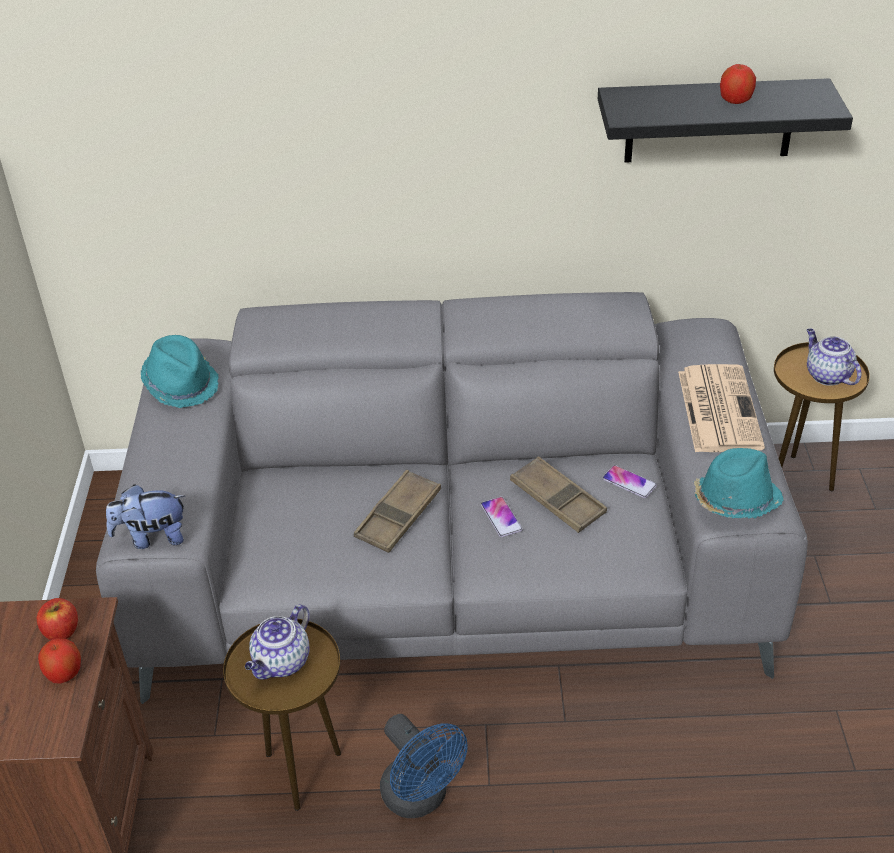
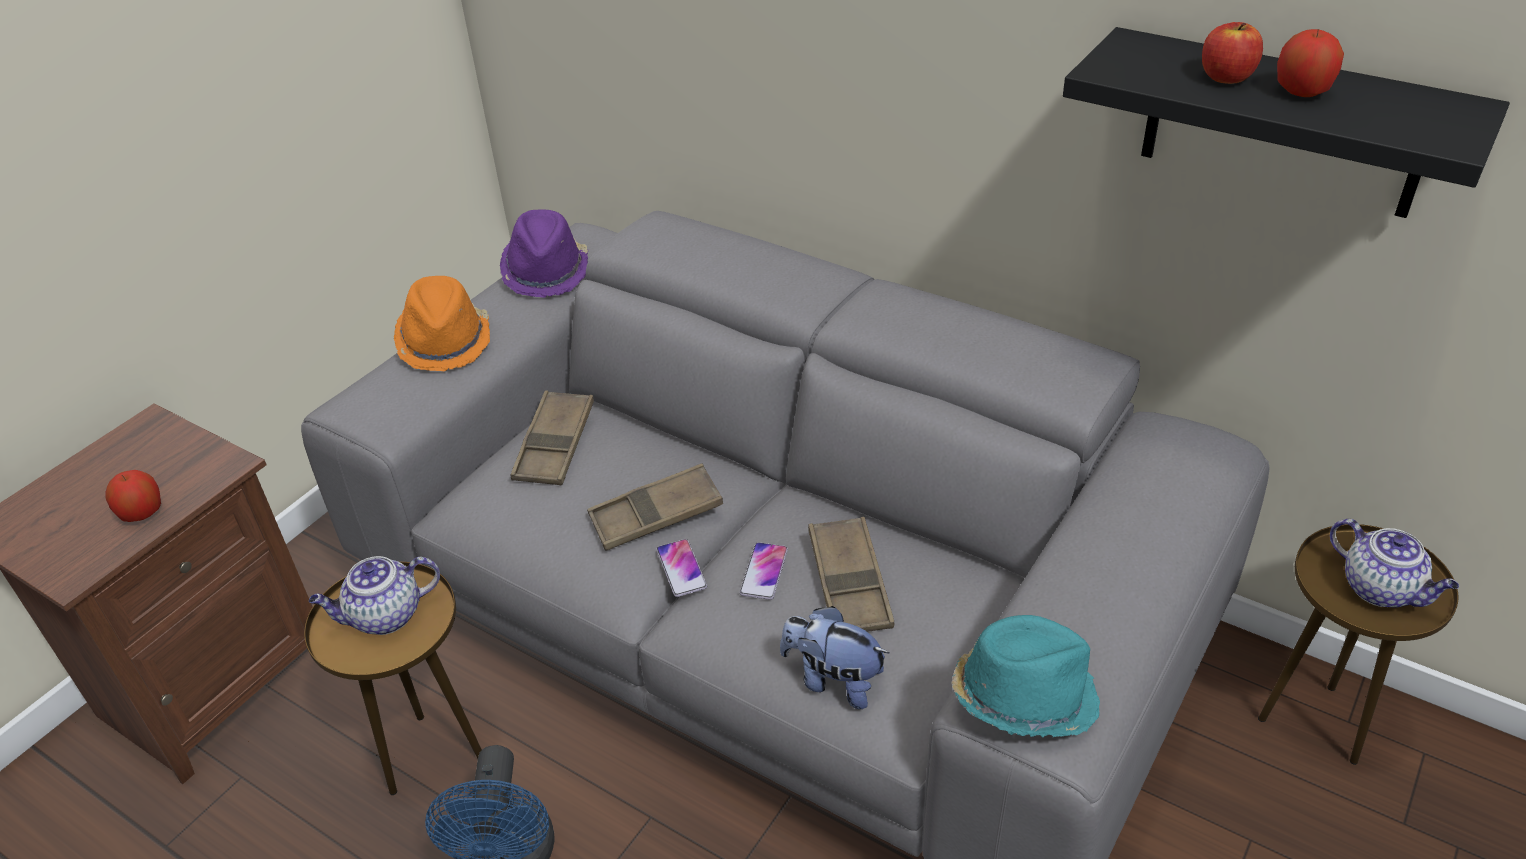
camera: 35 degrees right, 0 degrees up
(61, 631) = (186, 470): apple -> apple (1226, 77)
(152, 537) = (359, 415): plush toy -> plush toy (833, 680)
(160, 462) = (445, 341): none -> orange hat
(181, 384) = (546, 271): turquoise hat -> purple hat
(280, 505) = (555, 445): none -> brown tray
(629, 482) = (960, 604): phone -> phone (681, 569)
(718, 408) = (1121, 558): newspaper -> none
(827, 375) = (1381, 589): teapot -> teapot turned 135 degrees clockwise

